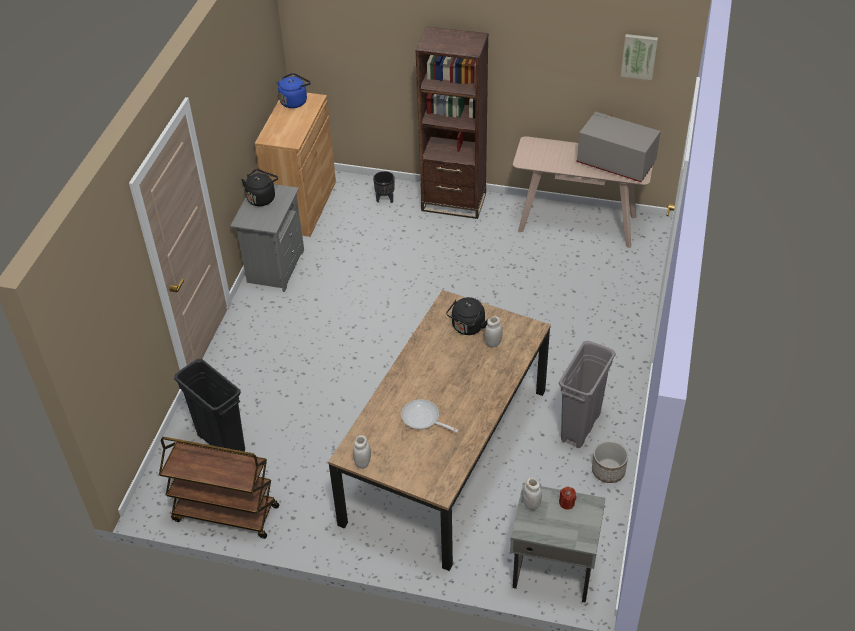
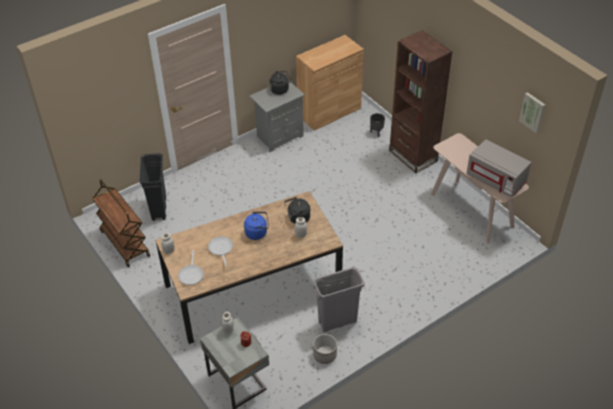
camera: 40 degrees right, 0 degrees up
(294, 101) = (342, 43): blue kettle -> blue kettle (257, 232)
(424, 470) = (191, 274): none -> frying pan
(615, 164) = (496, 180): grey microwave -> grey microwave turned 150 degrees clockwise

